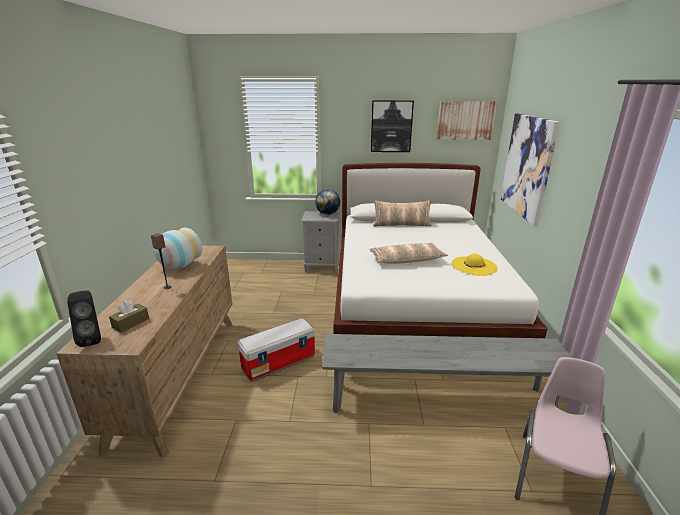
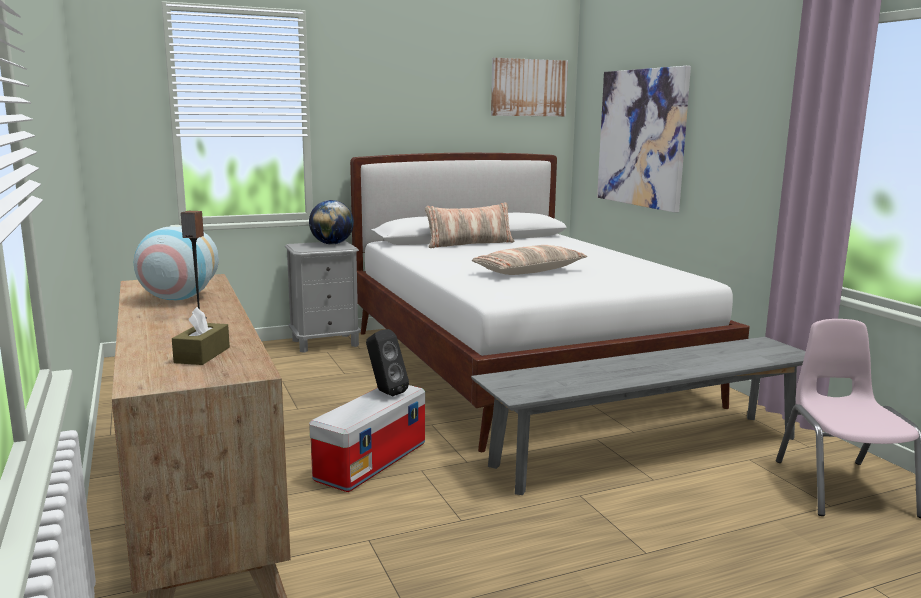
camera: 25 degrees left, 10 degrees down
(92, 339) = (158, 377): black speaker -> black speaker (385, 392)
(391, 126) = (424, 95): picture -> none
(474, 266) = (623, 268): yellow hat -> none

